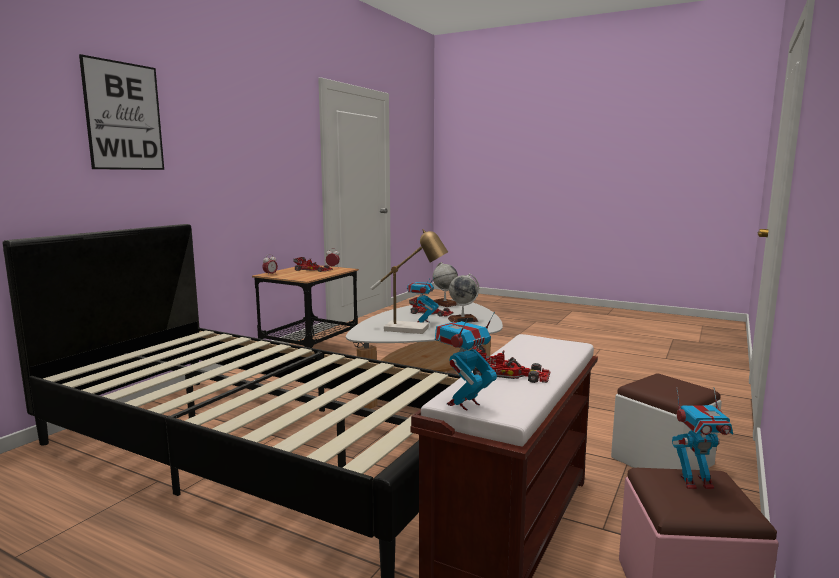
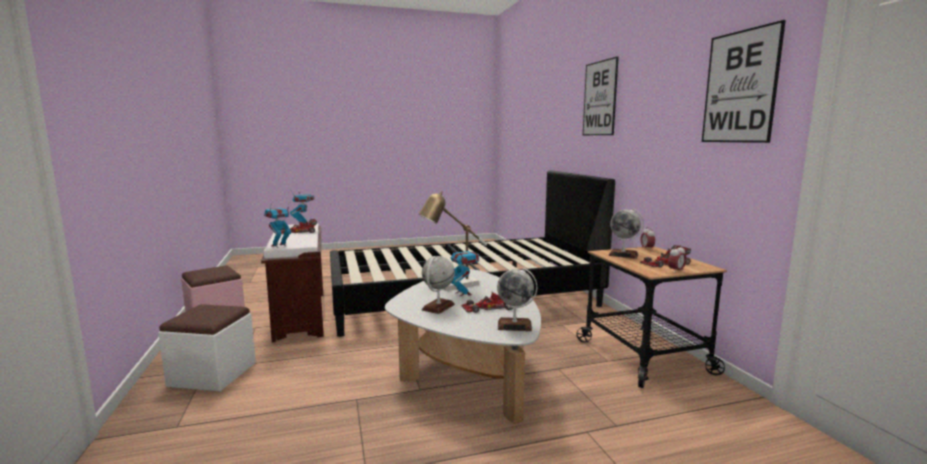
camera: 135 degrees right, 0 degrees up
(288, 138) = (740, 87): none -> picture
(305, 275) = (623, 255): none -> globe
(696, 482) = (209, 273): toy robot -> toy robot (279, 246)

